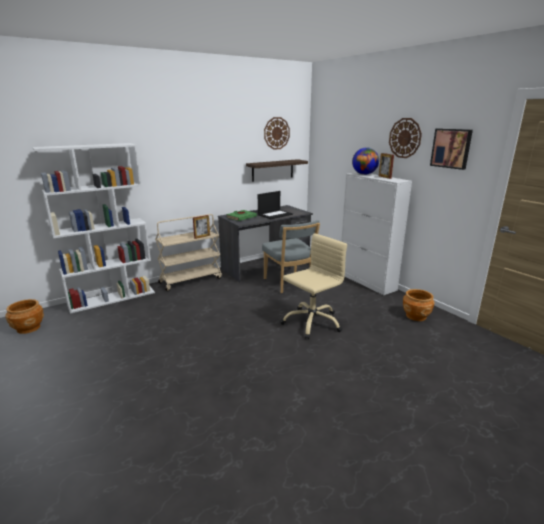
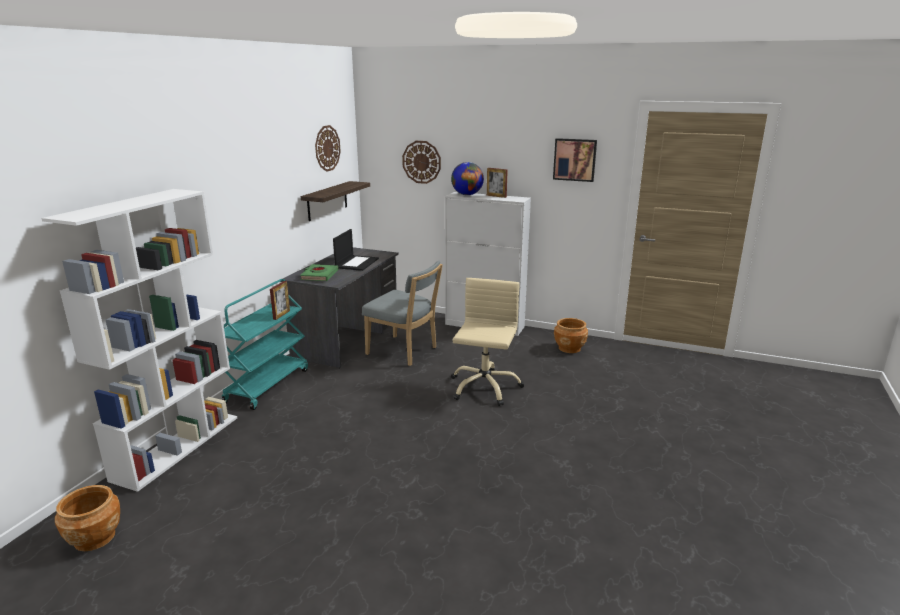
camera: 35 degrees left, 0 degrees up
(191, 280) = (267, 385): beige cart -> turquoise cart
(405, 138) = (514, 149): wall clock -> wall clock (421, 162)

